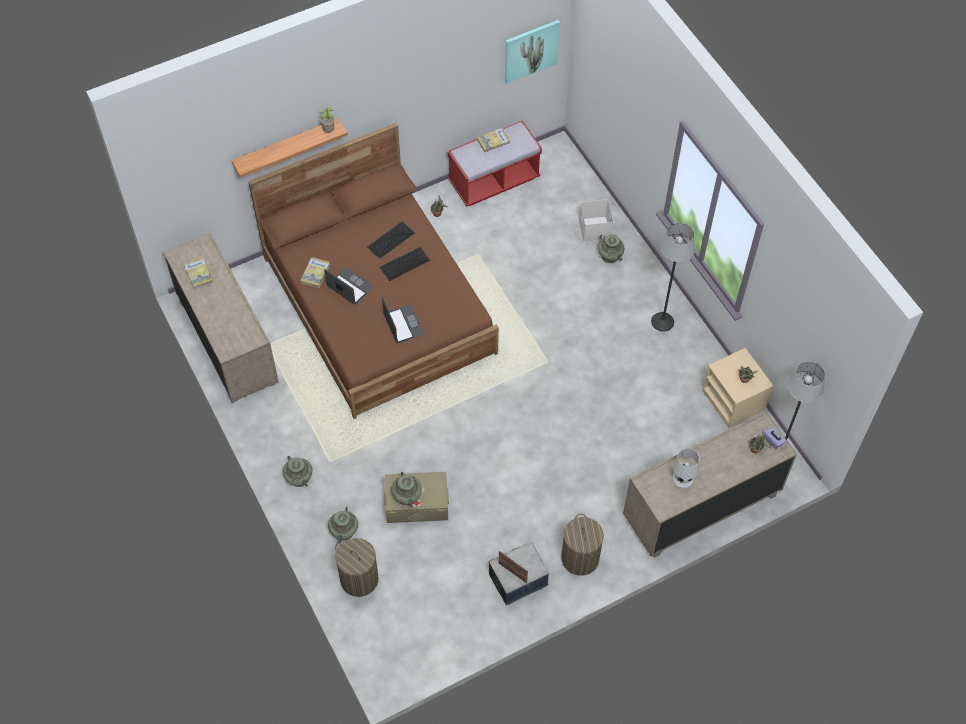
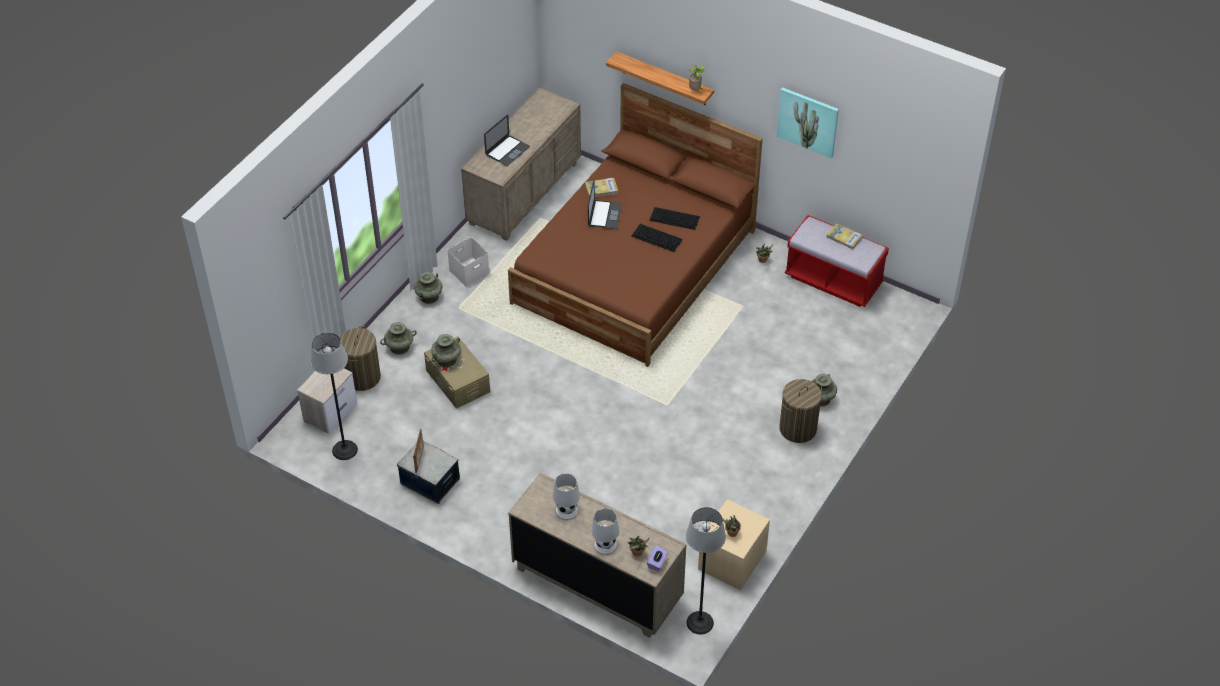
camera: 60 degrees right, 10 degrees down
(198, 274) = (534, 116): book -> none
(383, 624) = (331, 412): none -> nightstand
(403, 324) = (594, 264): laptop -> laptop (507, 151)
(531, 51) = (911, 177): picture -> picture (808, 122)
(580, 558) = (480, 515): laundry basket -> laundry basket (797, 429)
(594, 229) = (842, 374): white storage box -> white storage box (469, 271)
(662, 321) = (779, 469): floor lamp -> floor lamp (345, 450)
(735, 468) = (605, 545): none -> white table lamp

